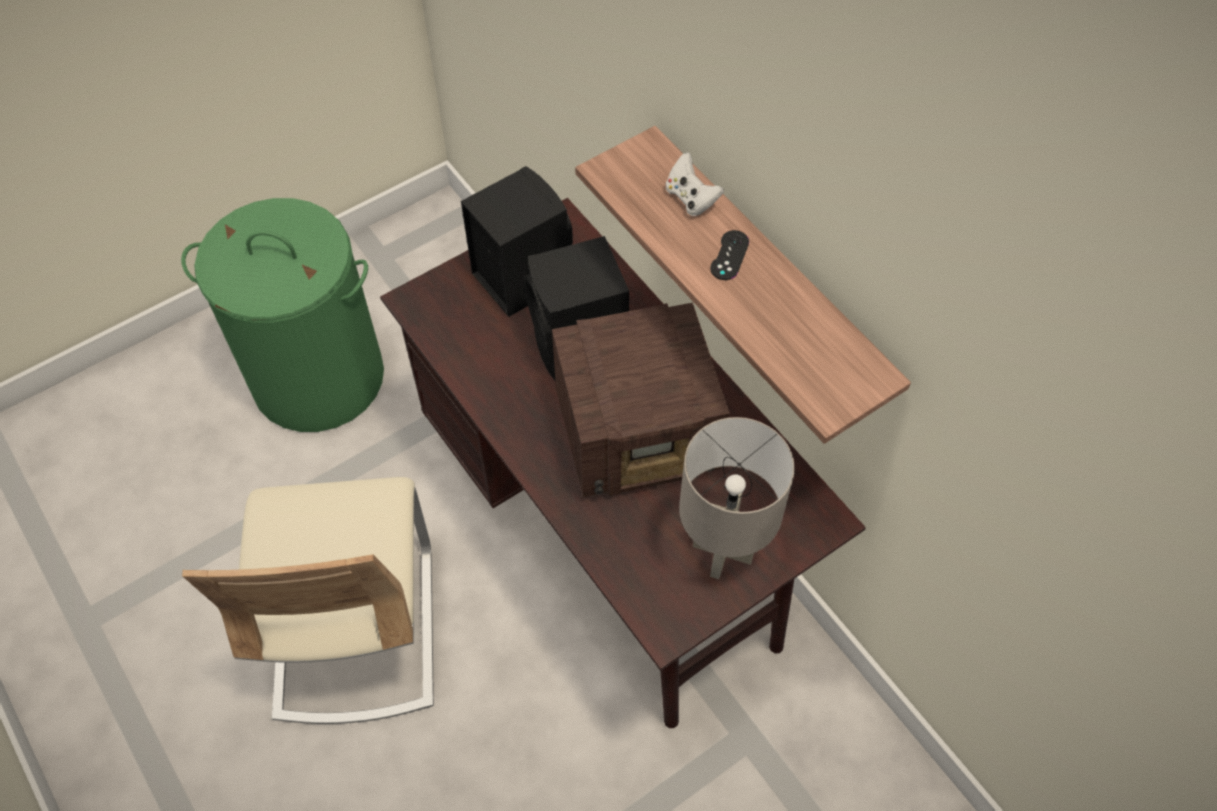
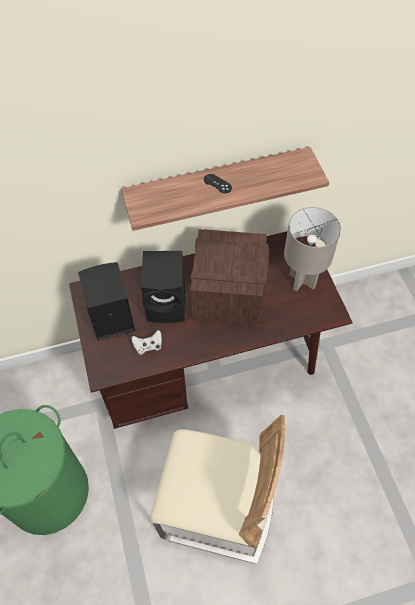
camera: 70 degrees left, 0 degrees up
(691, 198) = (176, 187): white game controller -> white game controller (148, 346)

